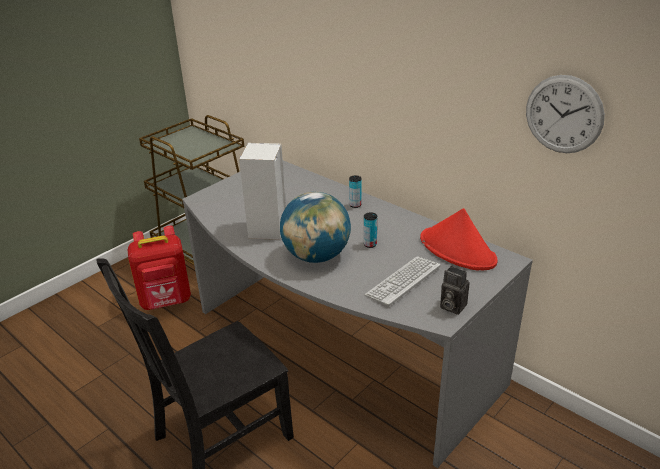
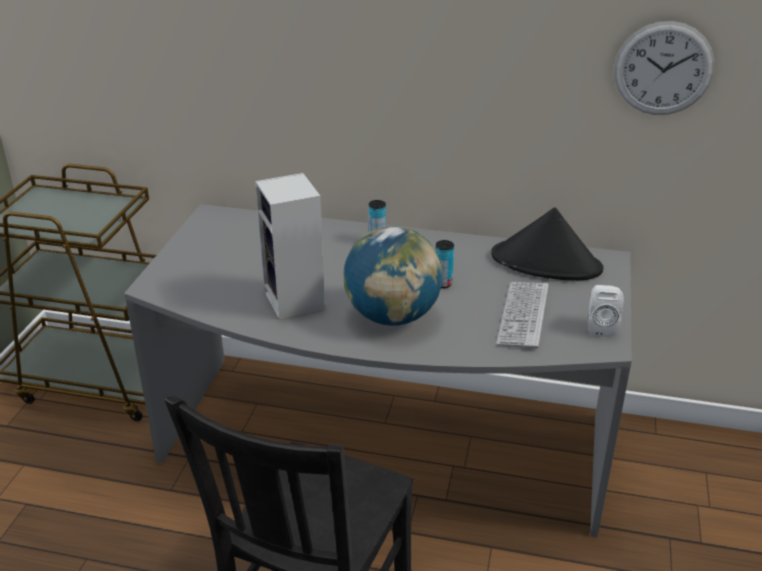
camera: 30 degrees left, 0 degrees up
(166, 302) = (86, 466): red backpack -> none
(451, 306) = (600, 327): camera -> white speaker
(458, 250) = (546, 263): red hat -> black hat

